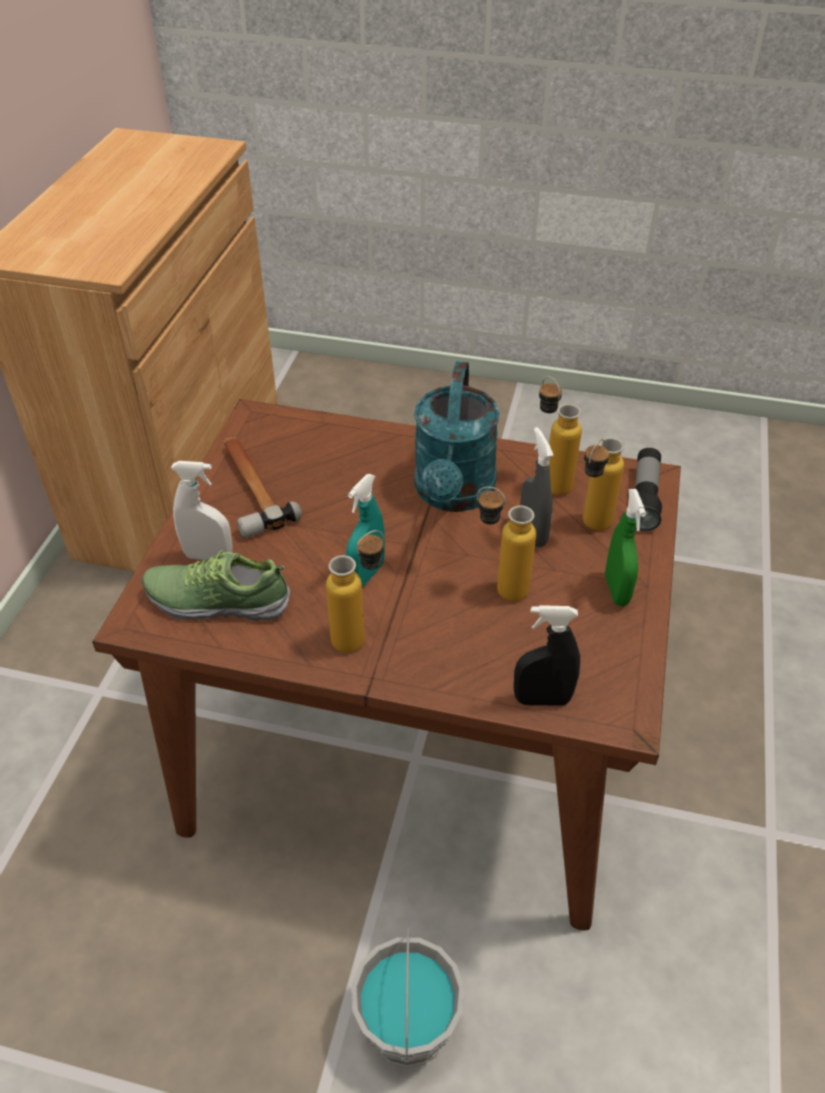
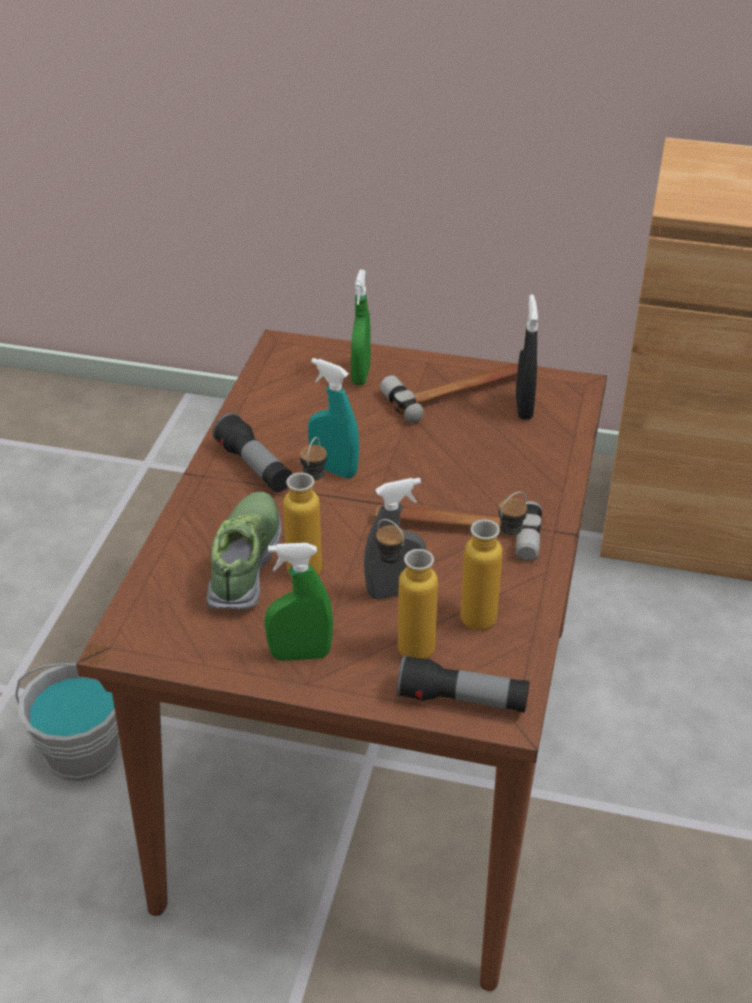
camera: 90 degrees right, 5 degrees down
(208, 556) = (361, 375): white spray bottle -> green spray bottle
(218, 600) = (305, 385): shoe -> shoe (246, 562)
(360, 635) = (254, 467): bottle -> flashlight
(453, 495) = (457, 530): turquoise watering can -> hammer
(542, 699) = (158, 583): black spray bottle -> black spray bottle (524, 407)

